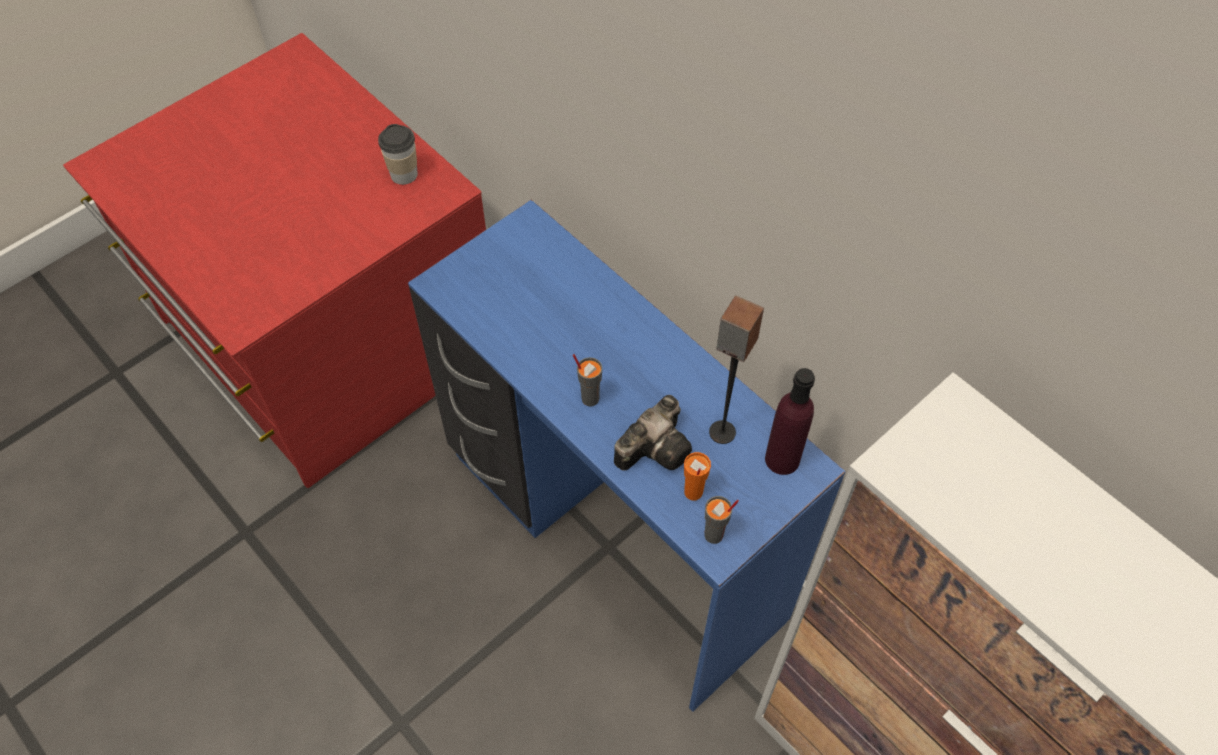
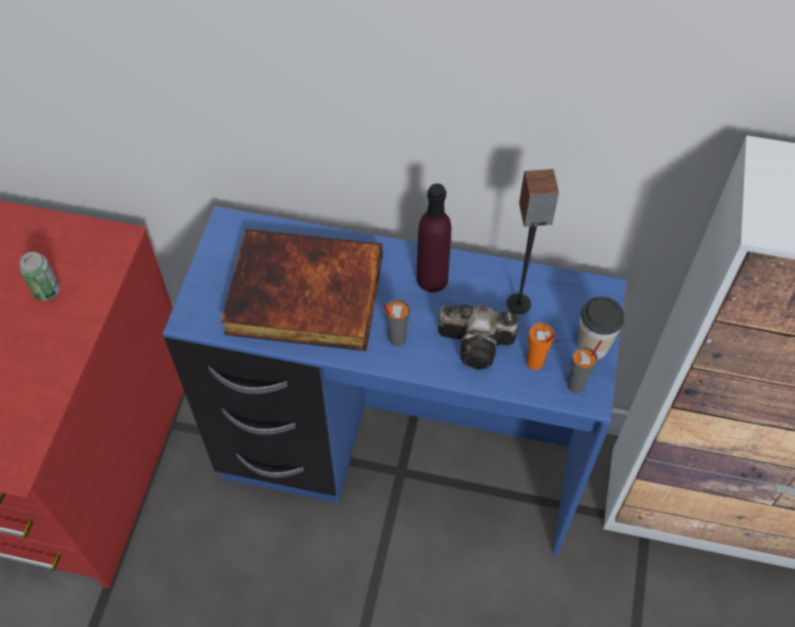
camera: 35 degrees left, 0 degrees up
(366, 202) = (47, 291): none -> can
(404, 174) = (63, 249): cup -> cup (592, 346)
(541, 317) = (303, 297): none -> book
(657, 446) = (479, 344): camera -> camera turned 90 degrees clockwise
(782, 459) = (577, 298): purple bottle -> purple bottle (432, 279)

